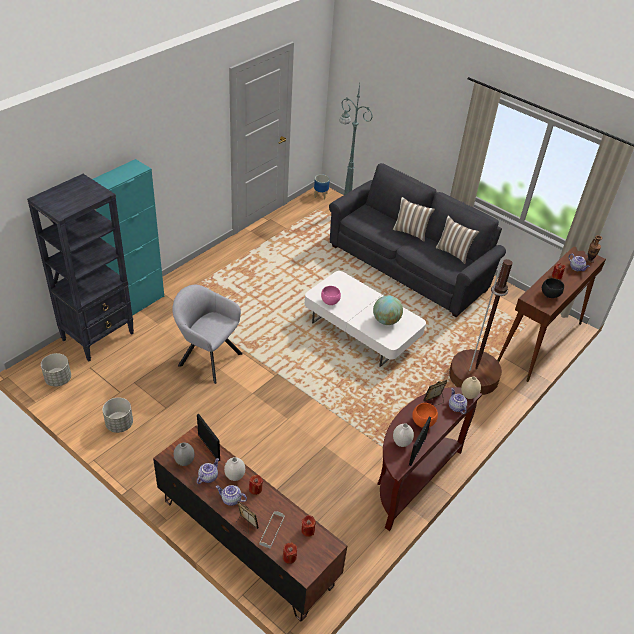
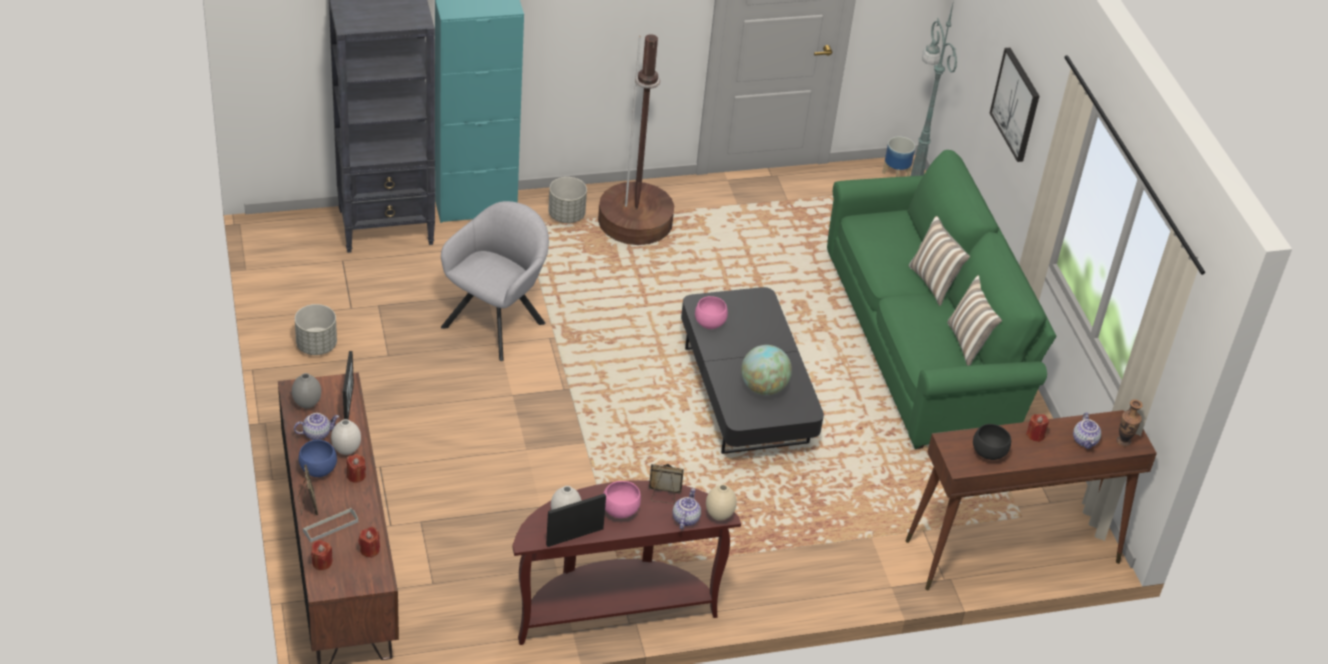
camera: 35 degrees right, 0 degrees up
(58, 379) = (293, 256): grey planter -> grey planter (566, 215)
(207, 357) = (497, 322): grey armchair -> grey armchair turned 60 degrees clockwise
(231, 500) = (318, 471): teapot -> blue bowl
(361, 331) = (745, 395): white coffee table -> black coffee table
(410, 266) = (925, 343): grey sofa -> green sofa
(412, 124) = (1016, 104): none -> picture
(422, 422) = (620, 510): orange bowl -> pink bowl
(473, 376) = (849, 538): brown floor lamp -> brown floor lamp (635, 221)

